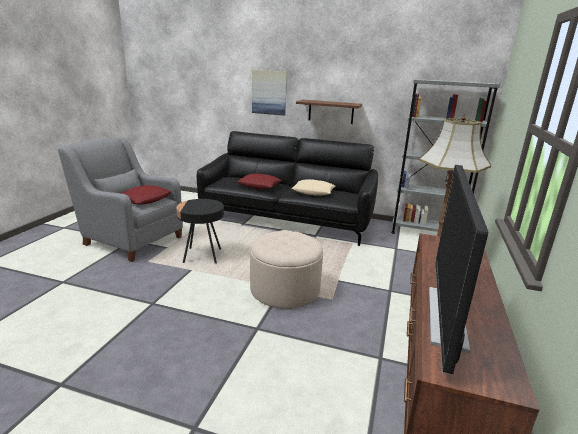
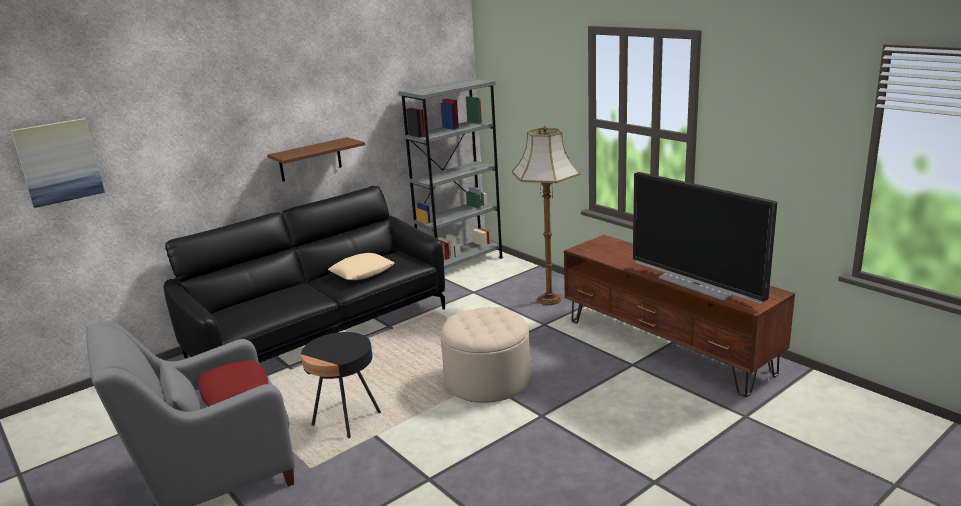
camera: 55 degrees left, 0 degrees up
(259, 185) = (289, 299): red pillow -> none
(269, 92) = (212, 159): picture -> picture (59, 162)

